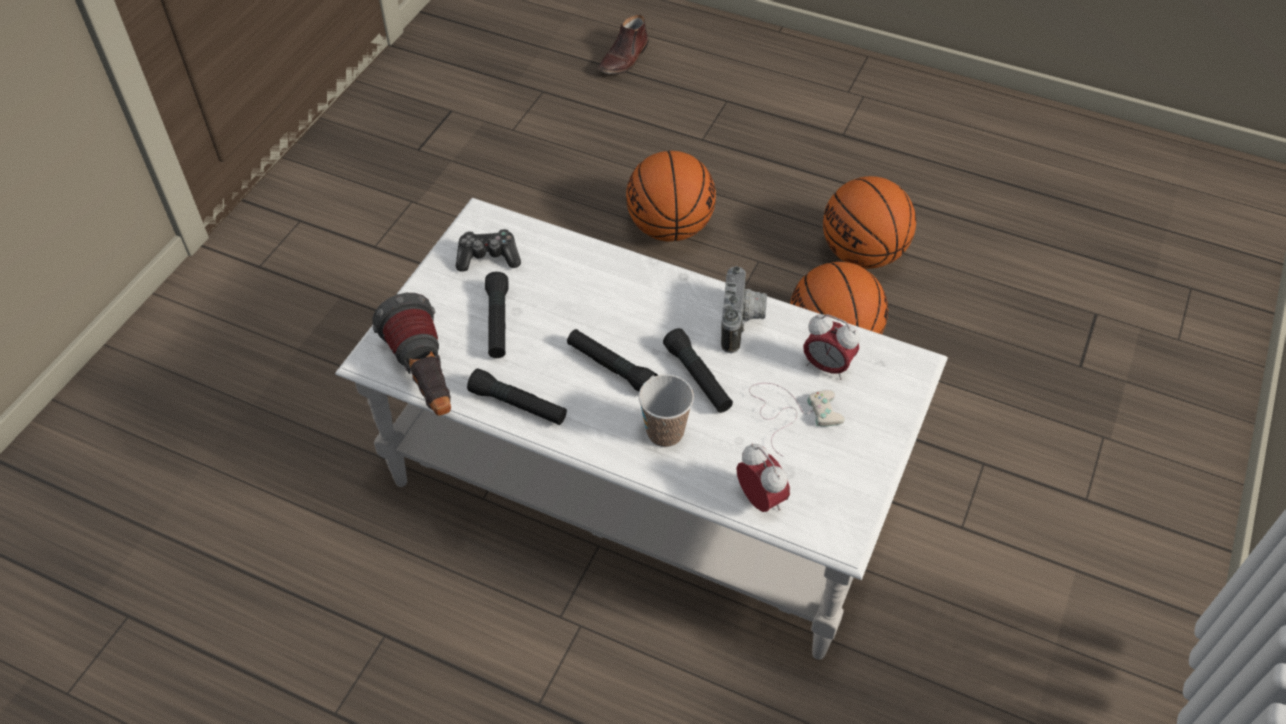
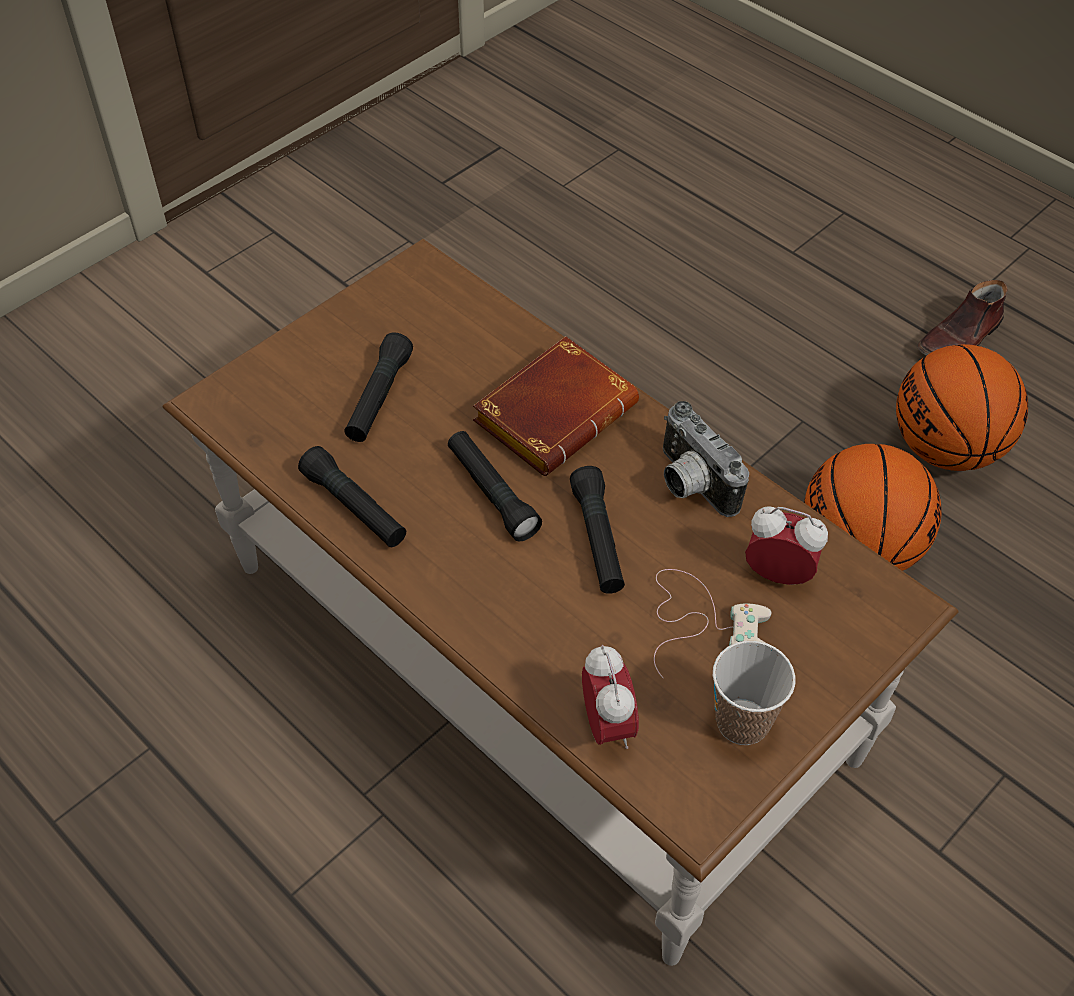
camera: 20 degrees right, 0 degrees up
(425, 378) = (260, 442): flashlight -> none
(488, 257) = (406, 315): game controller -> none
(624, 58) = (735, 132): brown shoe -> brown shoe (960, 338)
(628, 298) = (555, 411): none -> brown book
(642, 483) = (536, 659): white coffee table -> brown coffee table
(665, 432) = (522, 598): cup -> cup (742, 722)
(669, 228) = (705, 350): basketball -> none
(743, 323) = (690, 484): camera -> camera turned 120 degrees clockwise
(827, 366) = (778, 574): alarm clock -> alarm clock turned 150 degrees clockwise

